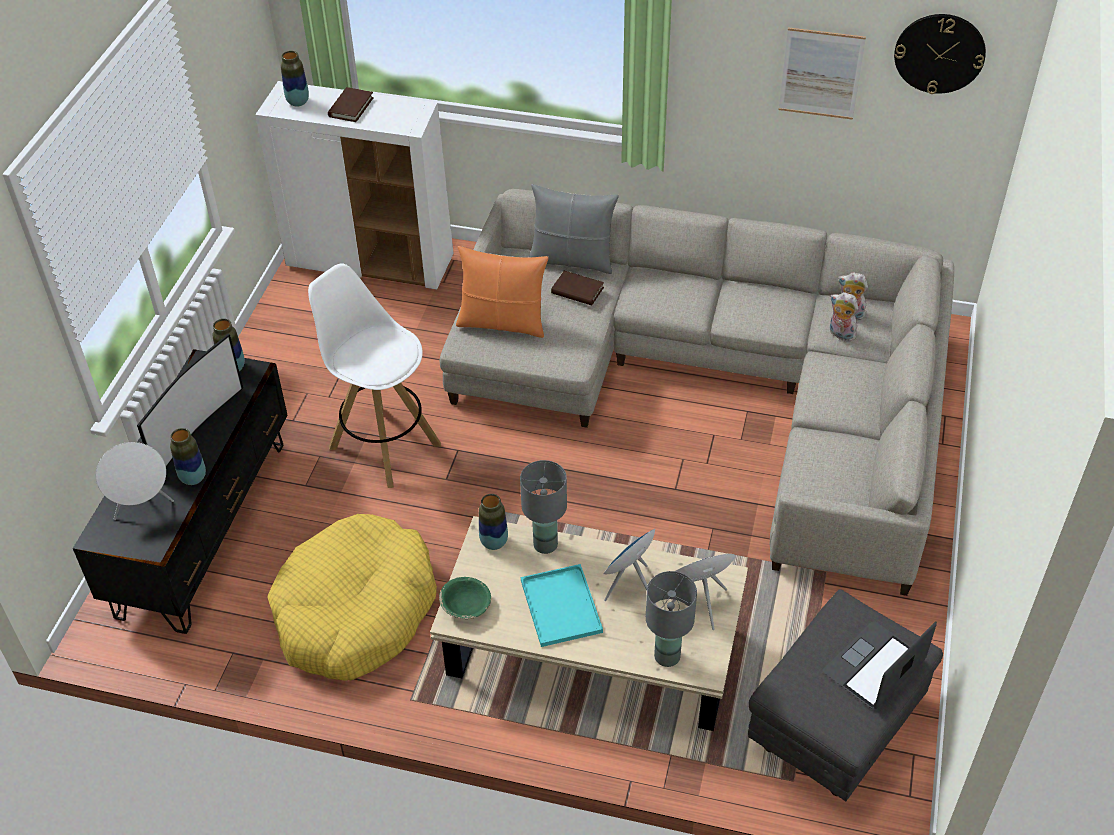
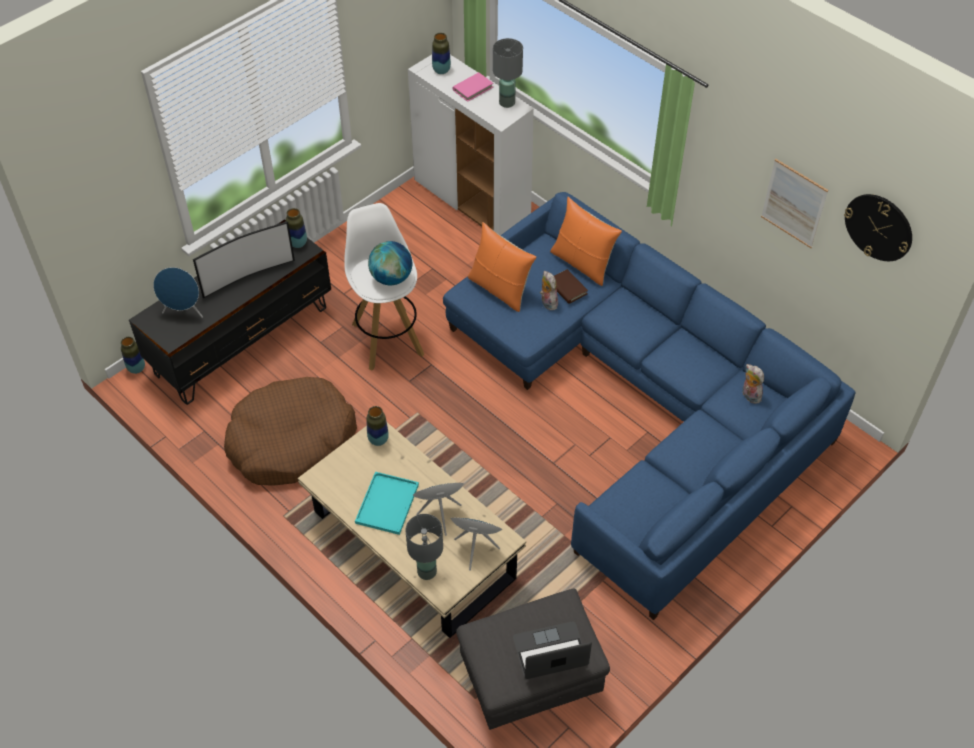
camera: 30 degrees right, 5 degrees up
(143, 506) = (184, 311): white speaker -> blue speaker
(193, 478) = (224, 307): vase -> vase (136, 368)
(351, 107) = (473, 88): brown book -> pink book
(355, 611) = (291, 441): yellow dog bed -> brown dog bed
(390, 352) = (391, 278): none -> globe
(466, 606) = (330, 473): green bowl -> none
(546, 544) = (409, 458): grey table lamp -> grey table lamp (507, 102)
(572, 260) = (582, 263): grey pillow -> orange pillow
(717, 386) = (640, 403): beige sofa -> blue sofa
(840, 334) = (730, 408): plush toy -> plush toy (547, 302)

